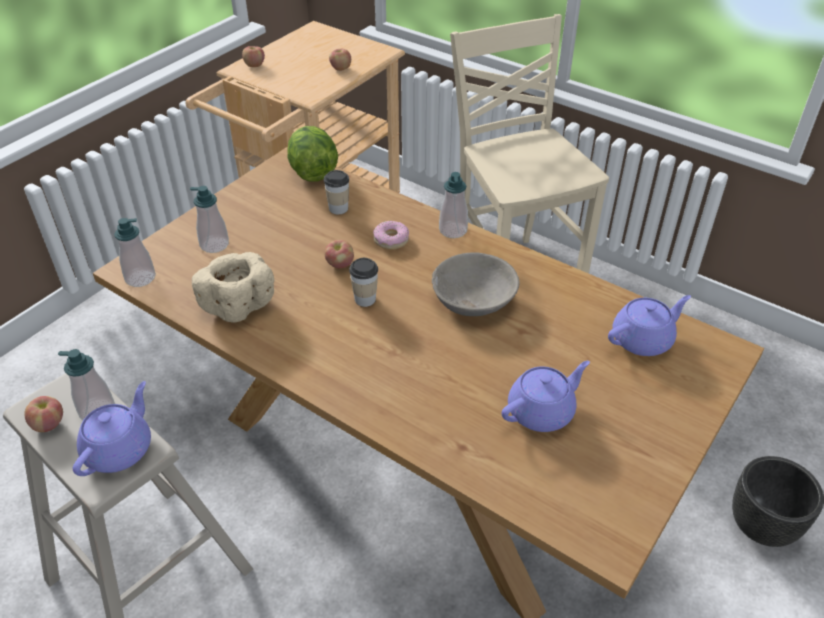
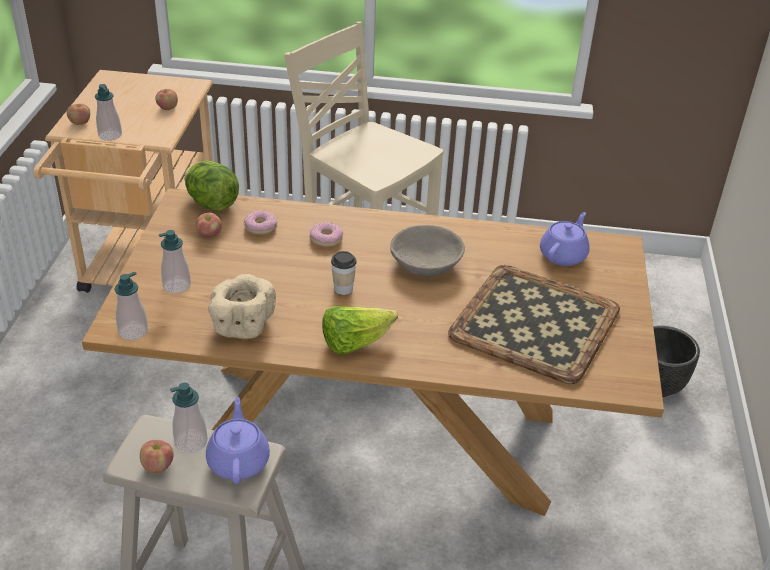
camera: 30 degrees left, 5 degrees down
(328, 363) = (354, 343): none -> lettuce
(338, 208) = (261, 227): cup -> donut
(340, 264) = (300, 269): apple -> apple (209, 234)
(453, 230) = (369, 218): soap dispenser -> soap dispenser (110, 135)
(542, 411) = (533, 323): purple teapot -> tray

